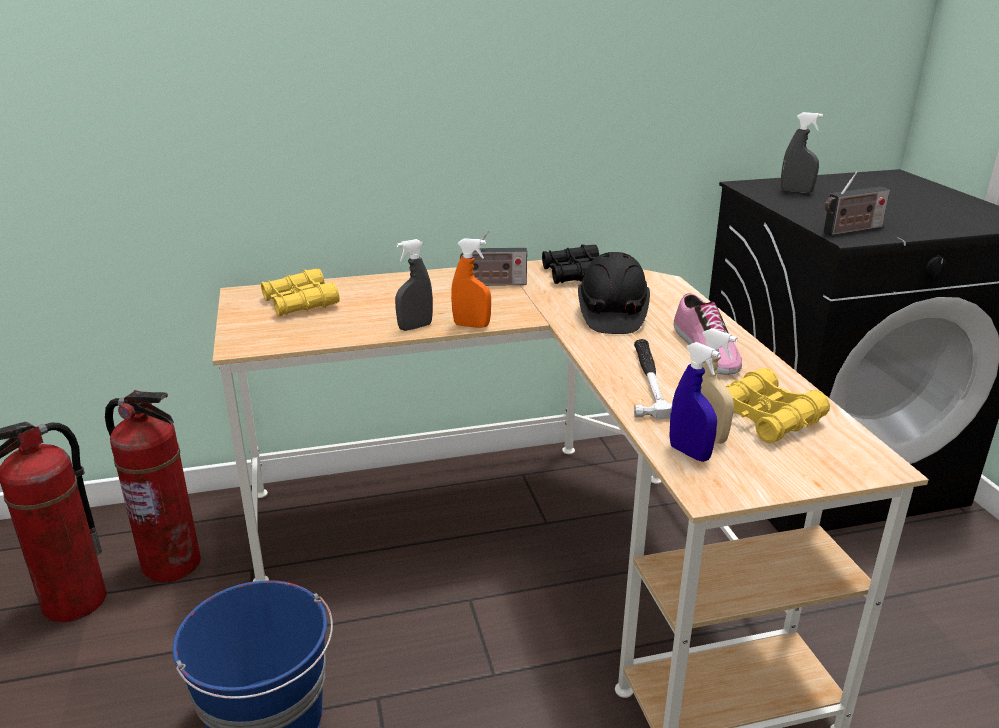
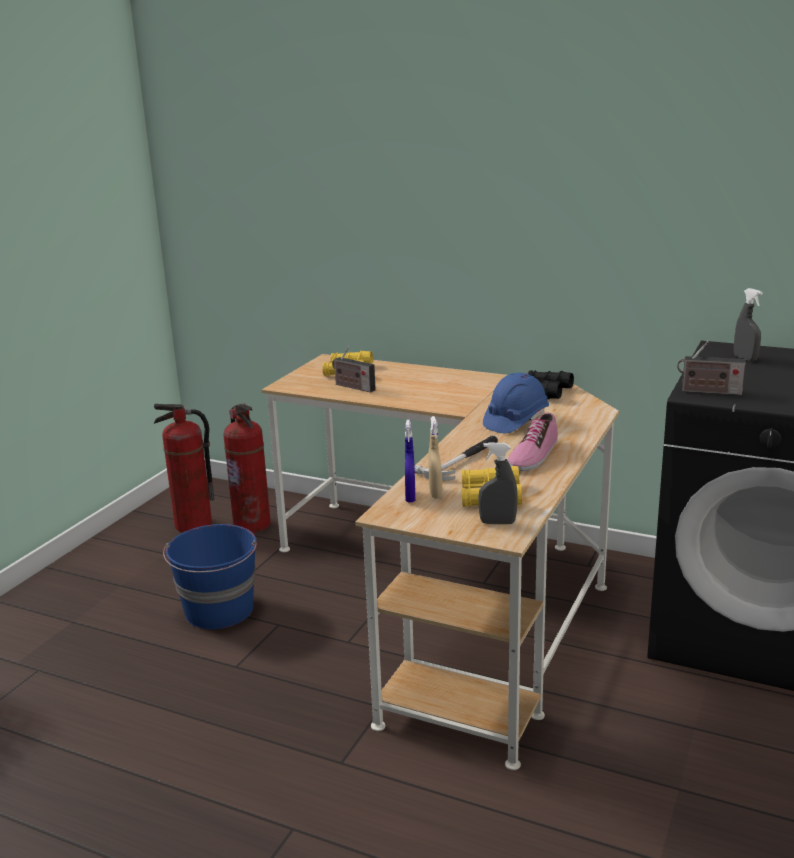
camera: 40 degrees right, 5 degrees down
(415, 327) = (385, 398): grey spray bottle -> grey spray bottle (497, 522)
(471, 325) = (418, 405): orange spray bottle -> none
(493, 284) = (477, 385): radio -> radio (353, 387)
(611, 315) = (515, 421): black hard hat -> blue hard hat

